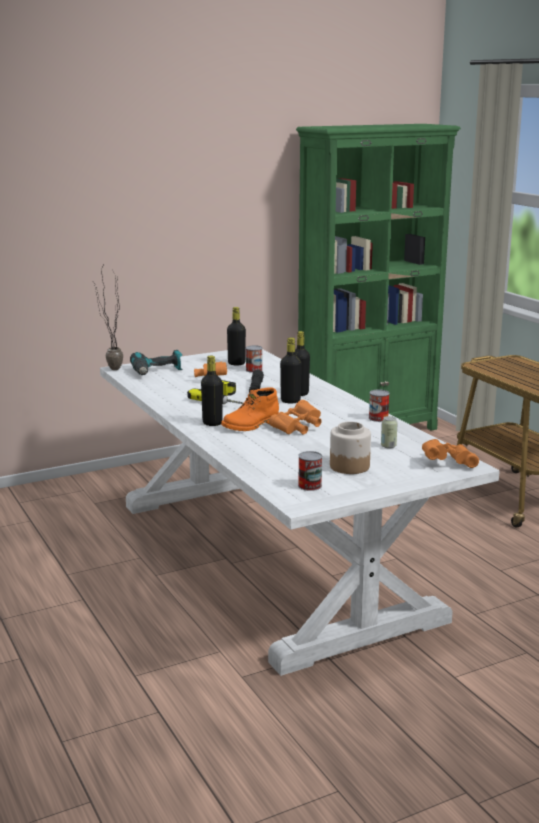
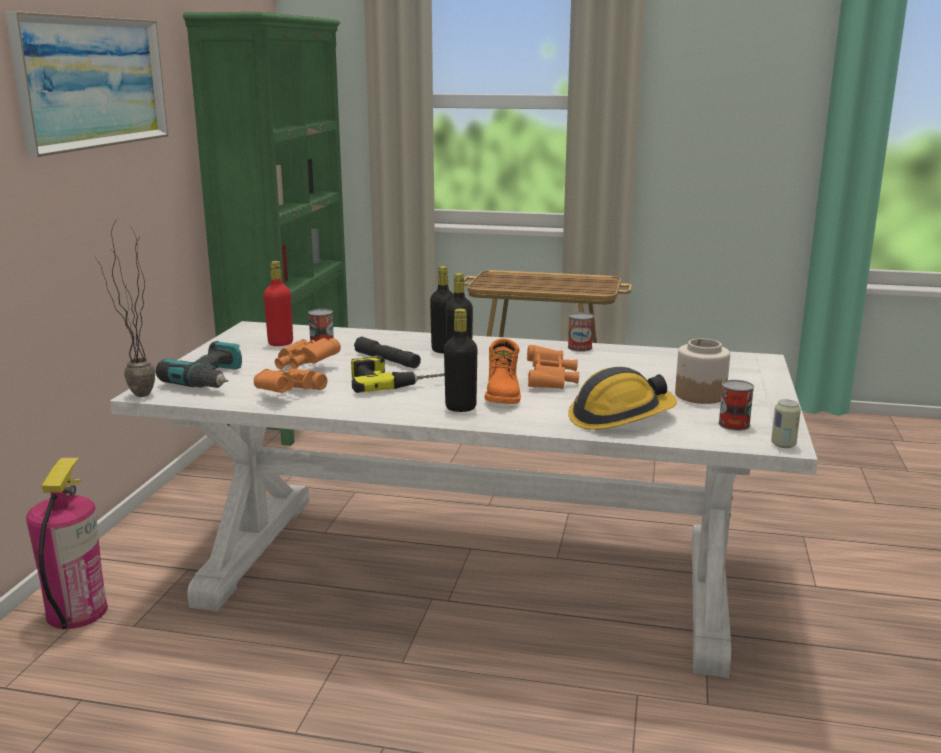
camera: 50 degrees left, 0 degrees up
(87, 487) = (76, 612): none -> fire extinguisher
(193, 176) = (92, 82): none -> picture
(236, 363) = (280, 343): black bottle -> red bottle
(266, 457) = (619, 417): none -> hard hat
(388, 446) = (665, 367): can -> can (783, 444)
(447, 463) = (743, 363): orange binoculars -> orange binoculars (287, 394)

